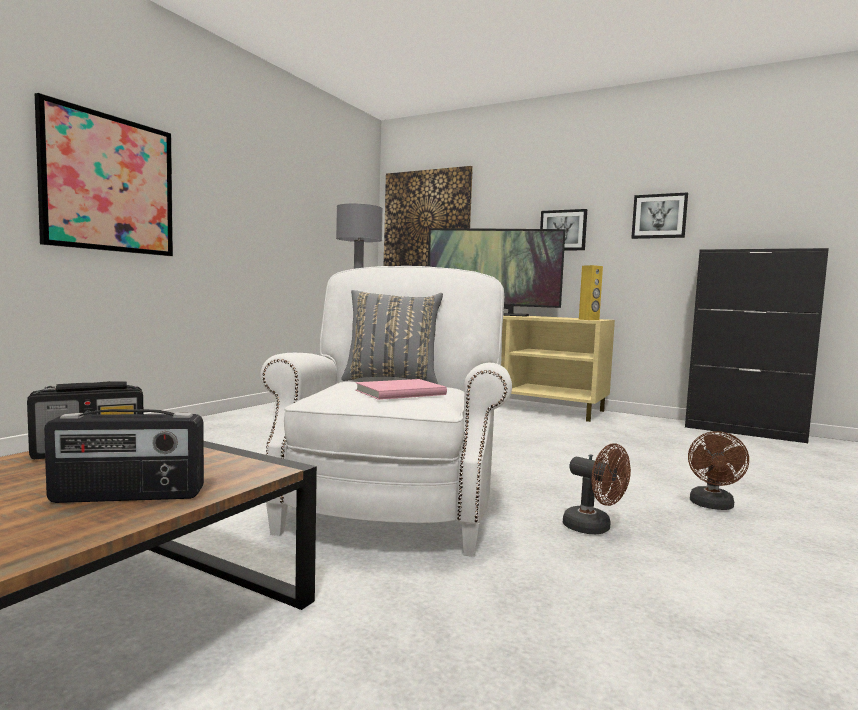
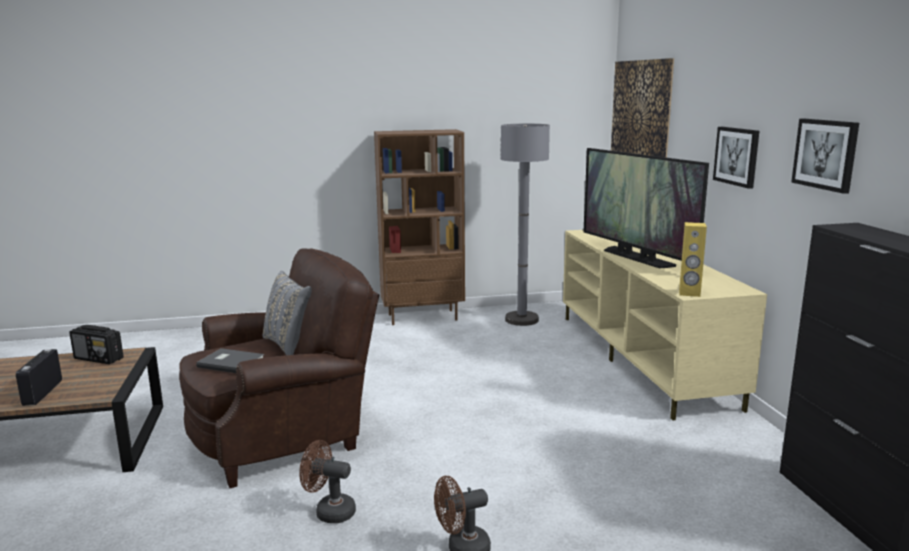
camera: 50 degrees right, 10 degrees up
(109, 184) = (284, 144): picture -> none
(128, 496) = (42, 393): radio -> radio turned 45 degrees clockwise
(264, 409) = (423, 317): none -> brown bookcase
(394, 505) = (283, 436): white armchair -> brown armchair
(398, 392) = (231, 362): pink book -> grey book
(594, 528) = (329, 511): brown fan -> brown fan turned 105 degrees clockwise

